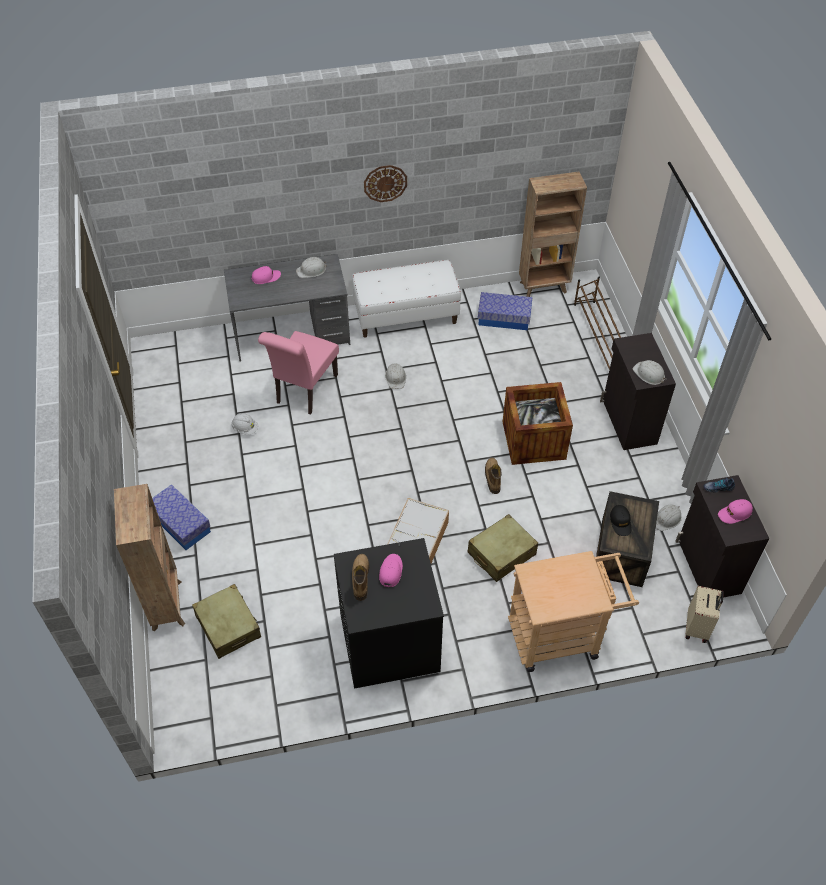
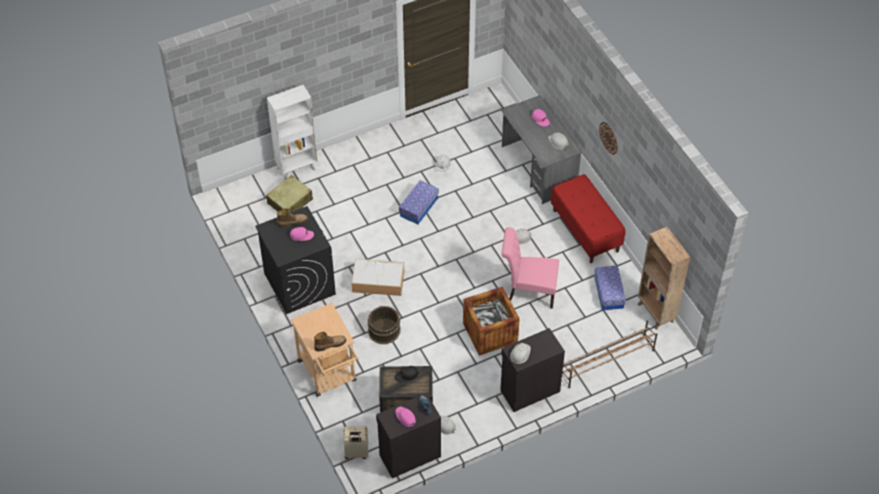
camera: 75 degrees right, 0 degrees up
(167, 604) = (297, 168): brown bookcase -> white bookcase
(180, 523) = (356, 157): storage box -> storage box (419, 207)
(304, 391) = (487, 189): pink chair -> pink chair (528, 292)
(406, 315) = (586, 230): white bench -> red bench
(492, 477) = (447, 313): boot -> boot (330, 344)
(501, 554) = (384, 330): beige suitcase -> brown bucket

